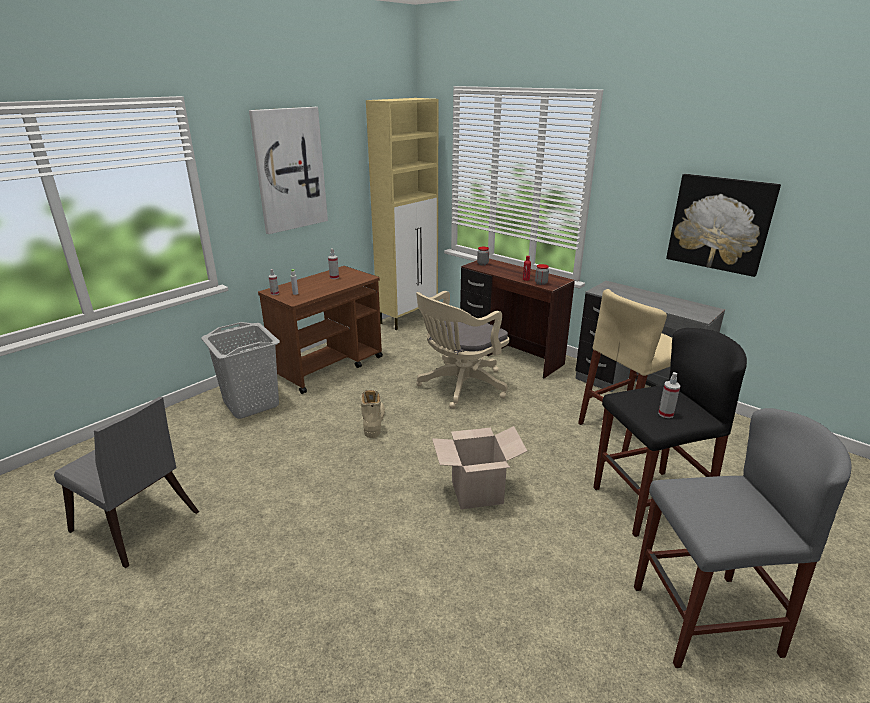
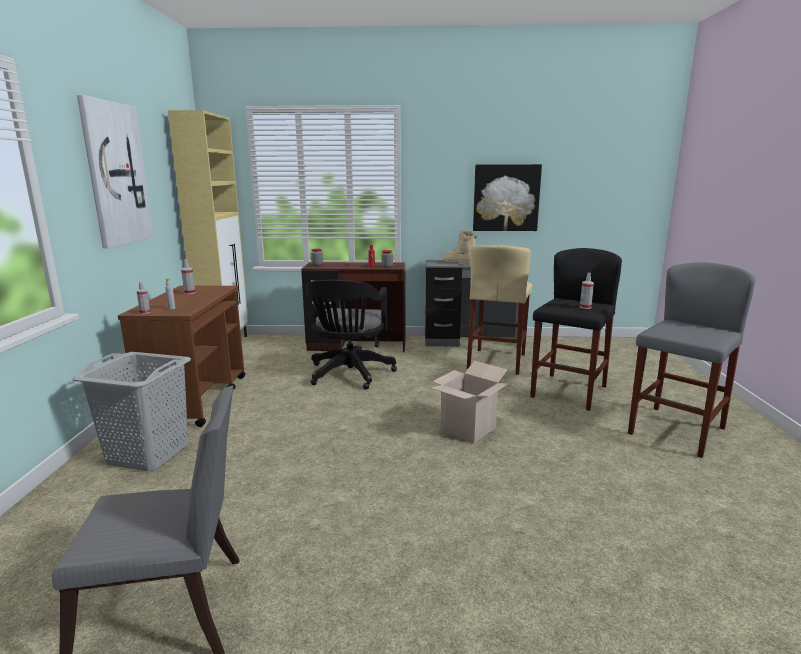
camera: 40 degrees left, 10 degrees down
(374, 422) = (313, 421): beige boot -> beige boot (459, 262)
(459, 387) = (349, 375): beige office chair -> black office chair

